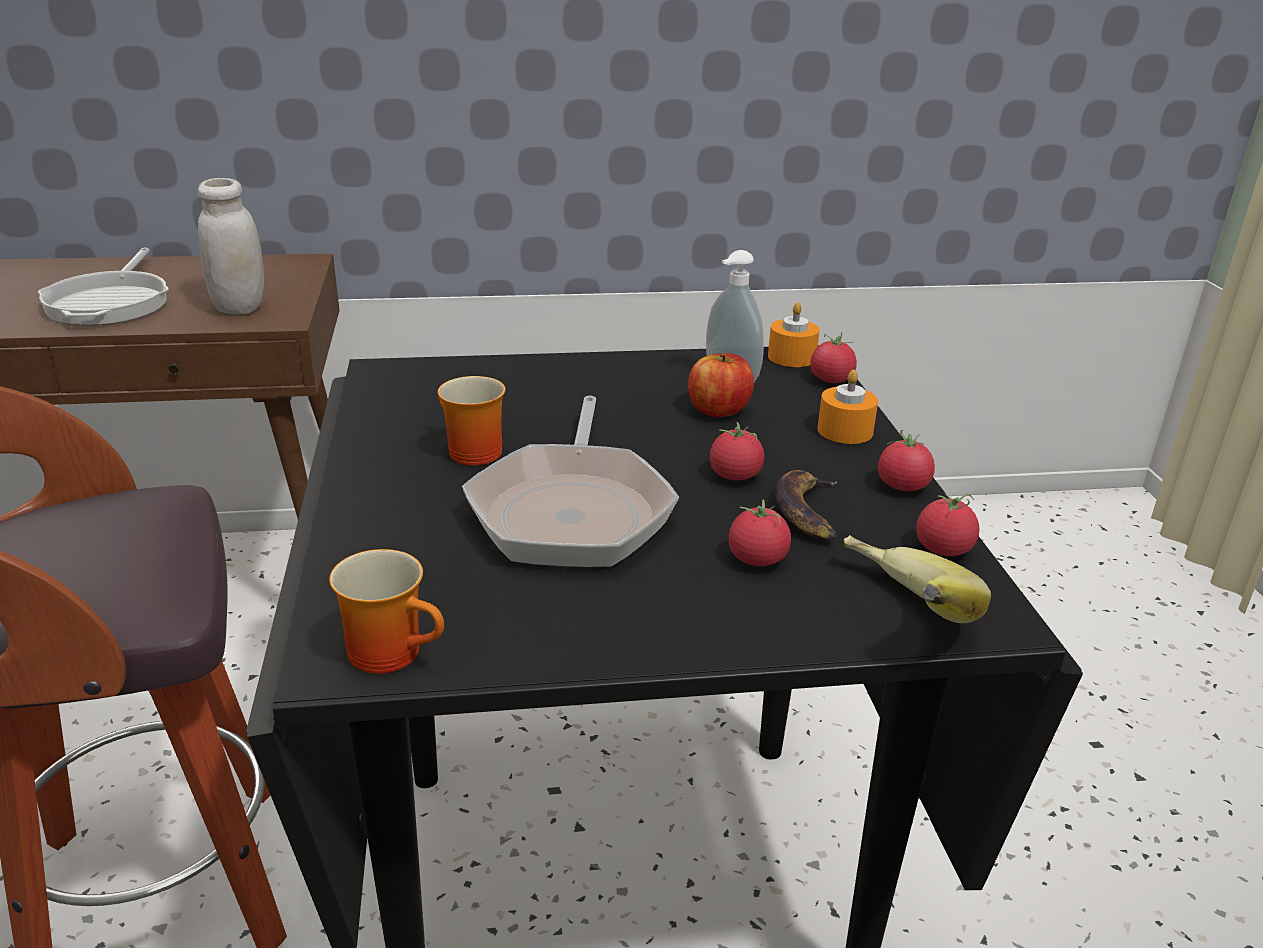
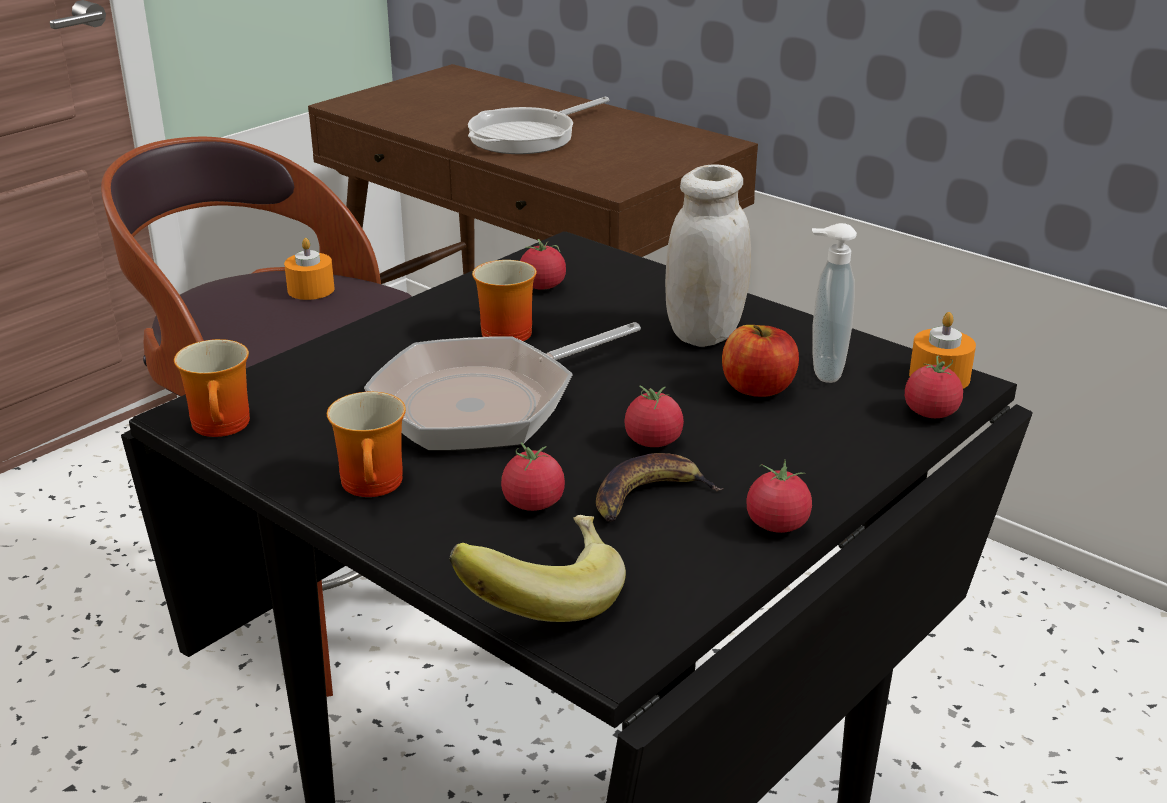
camera: 50 degrees right, 0 degrees up
(239, 307) = (604, 167): white jar -> white jar (705, 333)
(629, 615) = (377, 485): none -> mug
(845, 431) = (835, 458): orange candle -> orange candle (311, 289)
(943, 549) = (692, 585): tomato -> tomato (542, 286)

